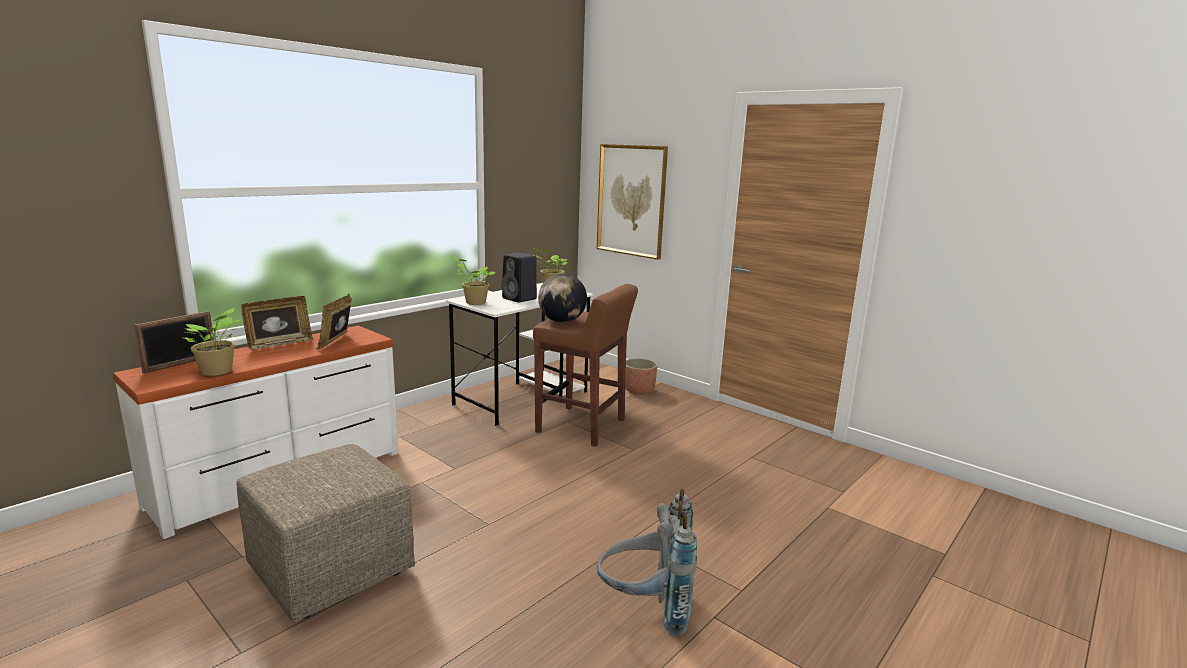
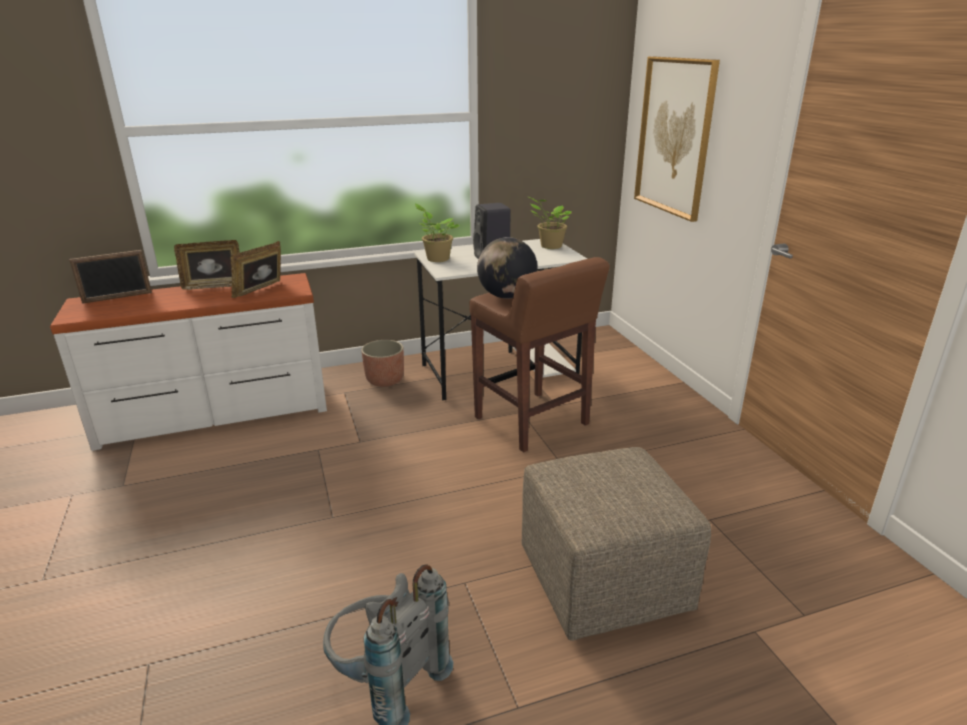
camera: 30 degrees right, 10 degrees up
(218, 372) = (130, 311): potted plant -> none
(329, 569) = (167, 521): beige ottoman -> beige ottoman (601, 580)
(639, 390) = (644, 388): planter -> planter (385, 380)

